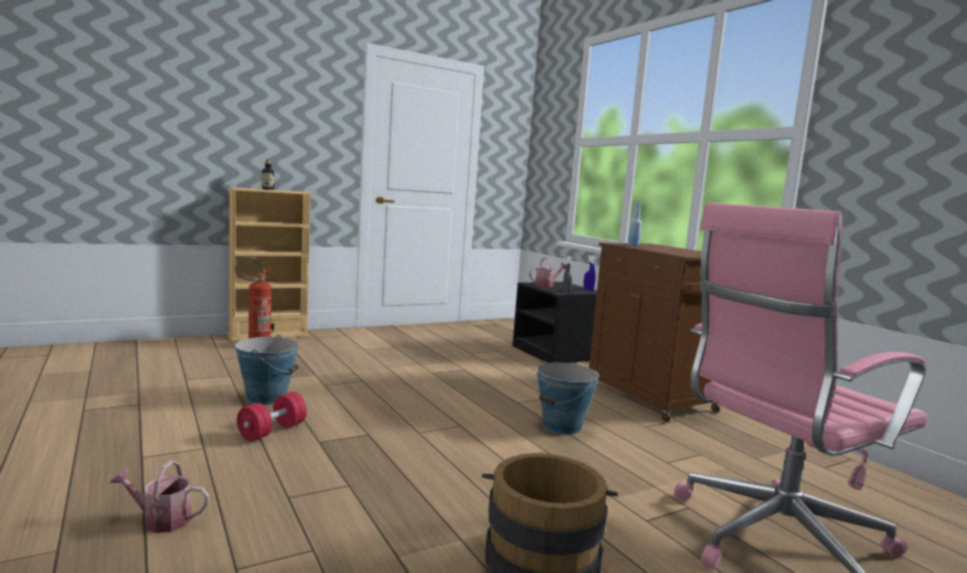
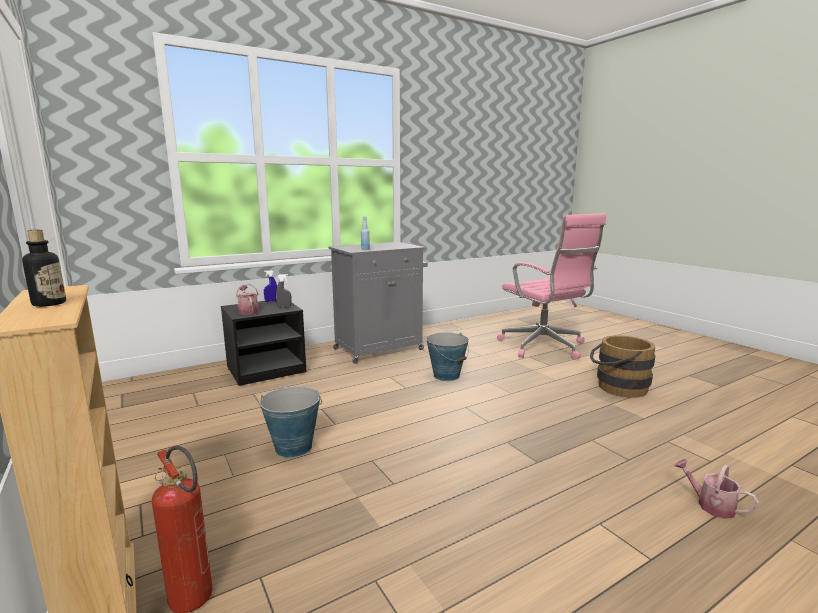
camera: 90 degrees left, 5 degrees up
(161, 520) = (710, 505): watering can -> watering can turned 135 degrees clockwise
(266, 398) = (451, 517): bucket -> bucket (293, 447)
(272, 431) = (535, 491): red dumbbell -> none
(651, 398) = (380, 349): brown cabinet -> grey cabinet

